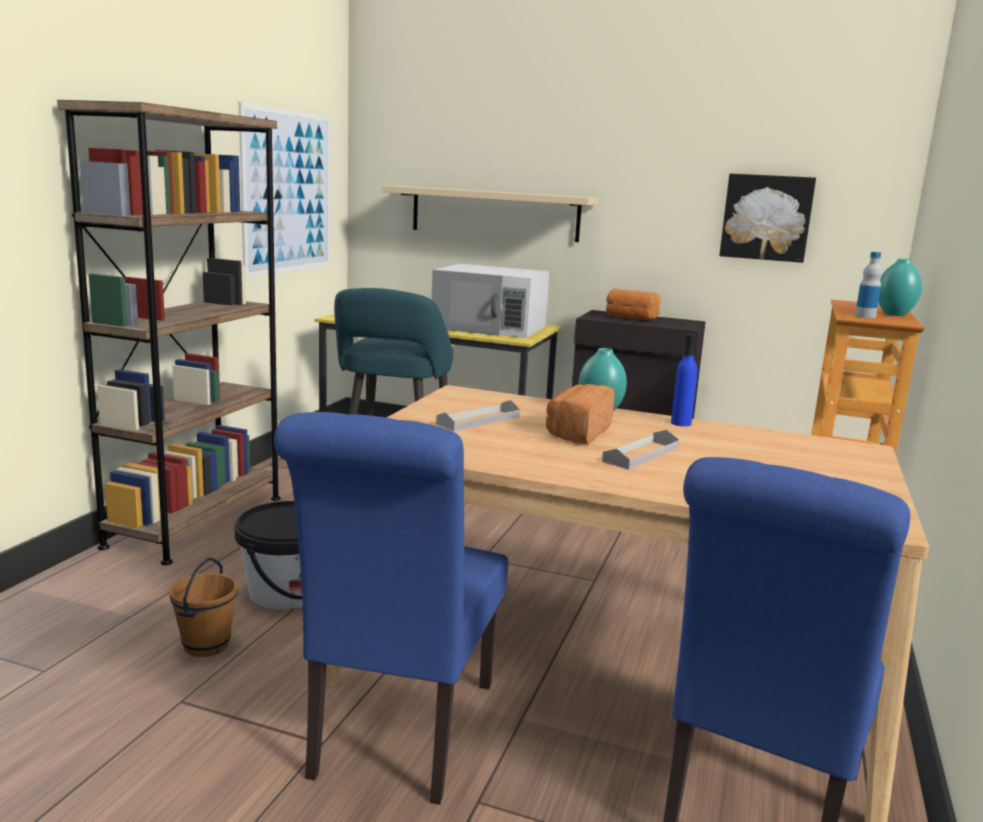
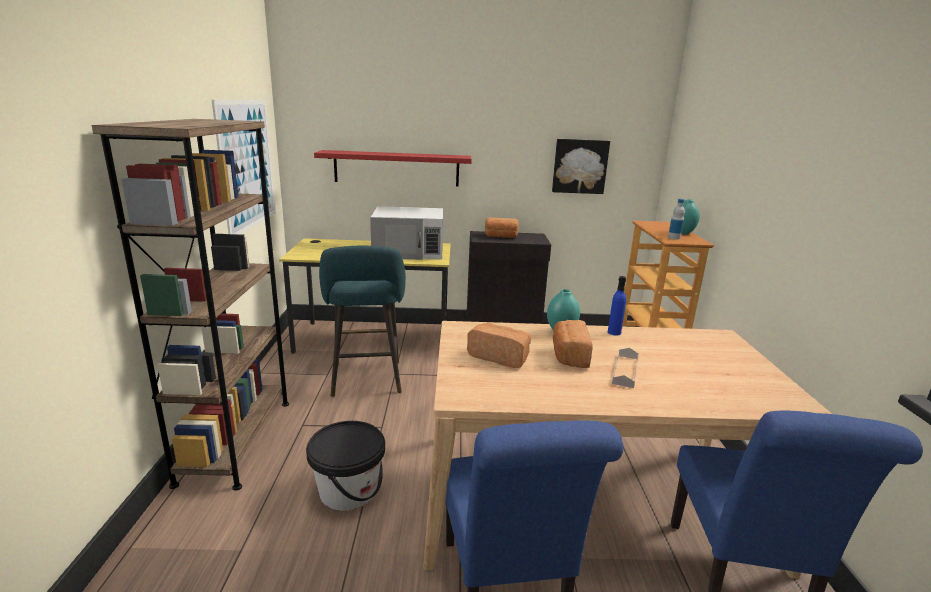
camera: 20 degrees left, 5 degrees up
(205, 645) = (318, 561): brown bucket -> none
(478, 420) = (500, 356): grey tray -> bread
(494, 213) = (396, 168): beige shelf -> red shelf

